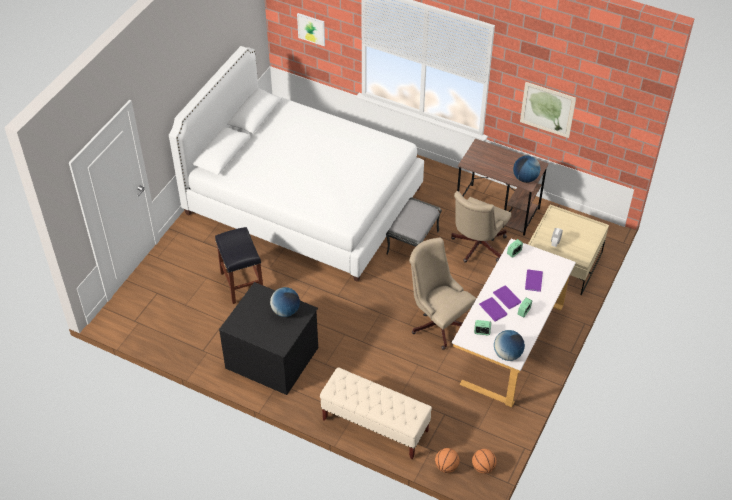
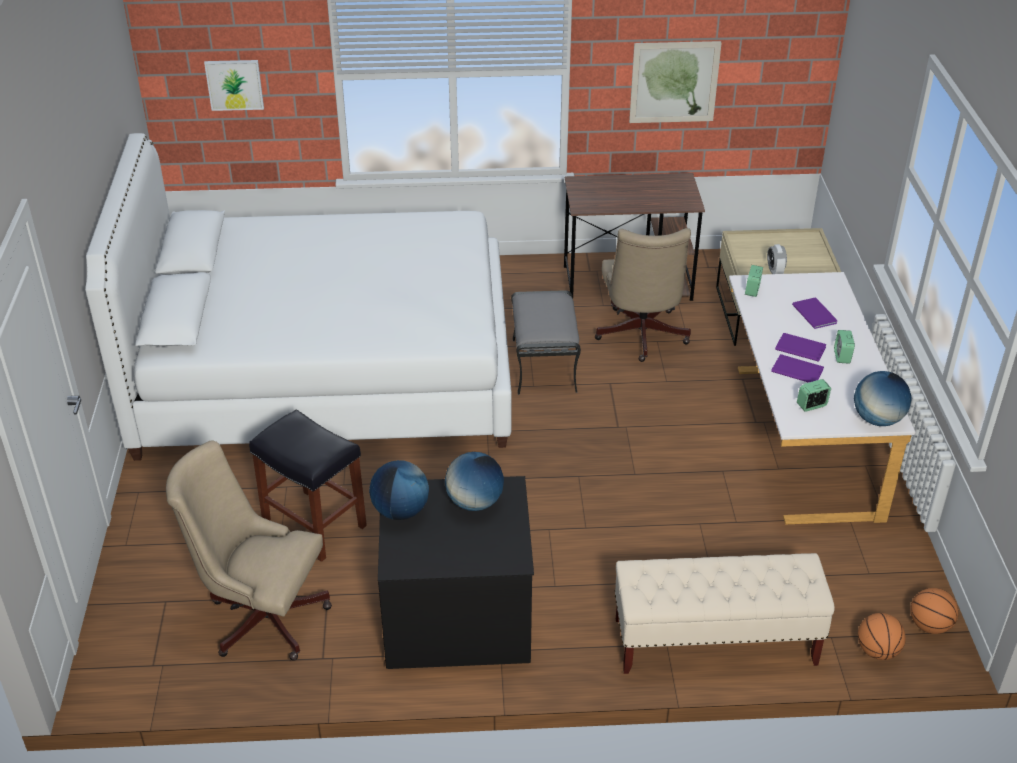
camera: 30 degrees left, 10 degrees down
(438, 322) = (675, 453): beige office chair -> beige office chair (261, 616)
(525, 178) = (680, 199): globe -> globe (400, 511)

